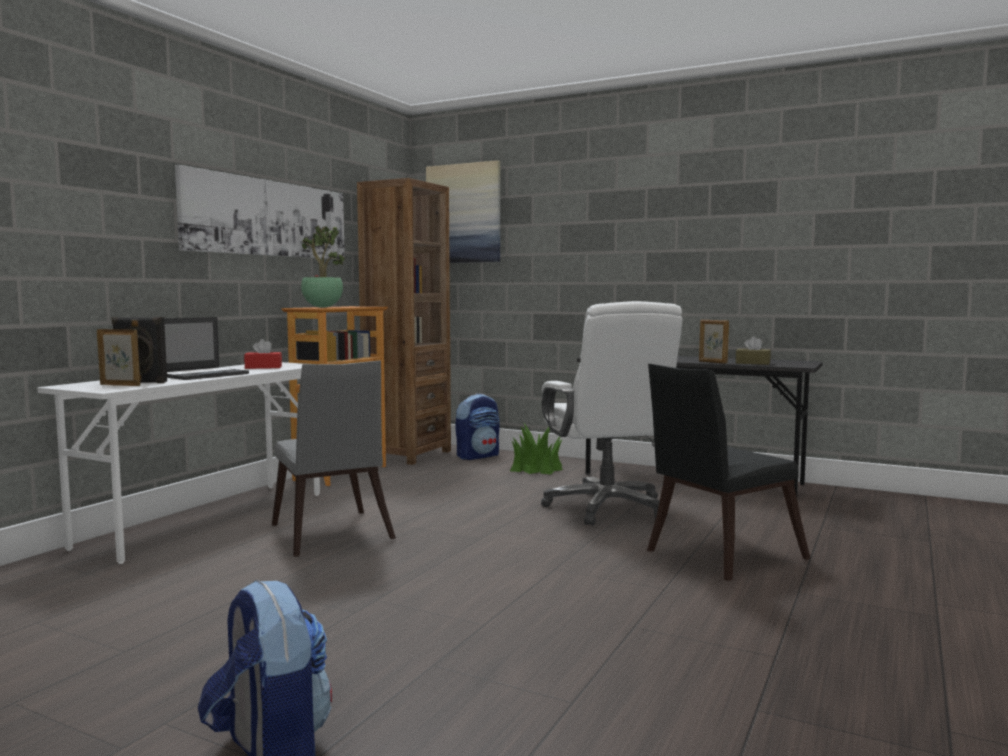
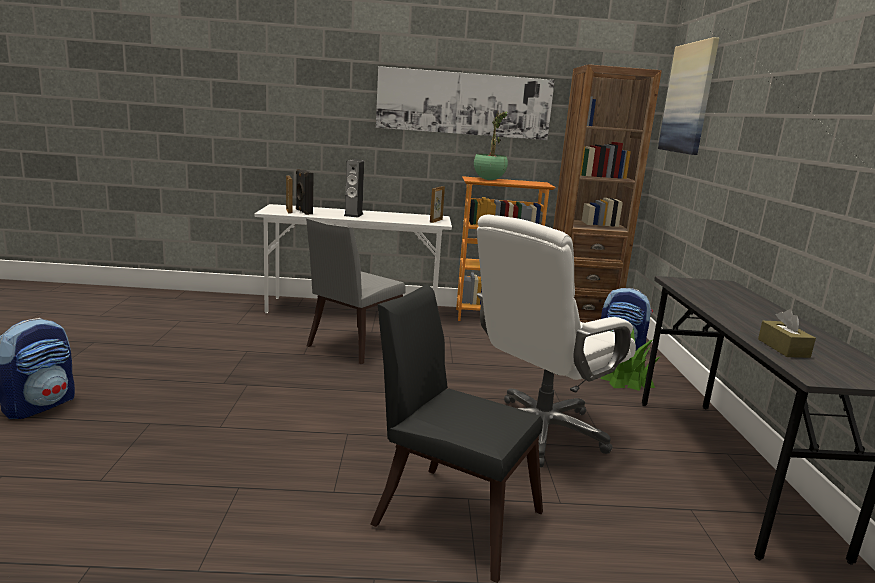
camera: 60 degrees right, 10 degrees up
(203, 374) = (353, 215): laptop -> speaker
(263, 367) = (409, 218): red tissue box -> none
(712, 362) = (742, 328): picture frame -> picture frame (435, 221)

